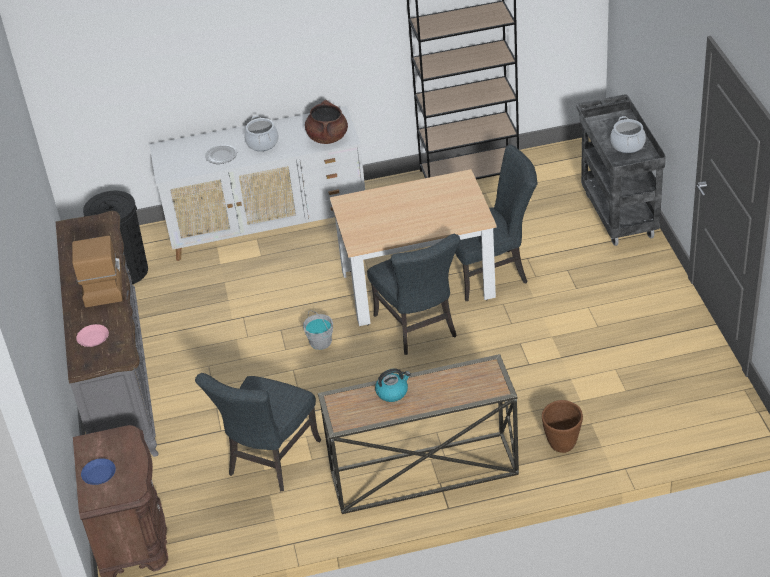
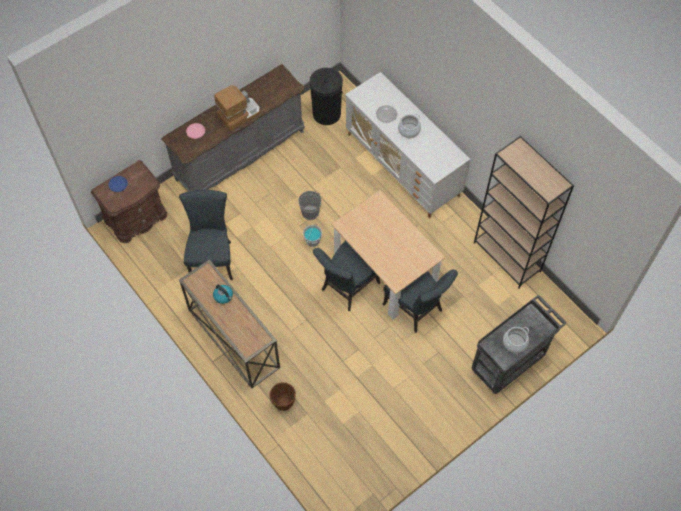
camera: 60 degrees right, 20 degrees up
(270, 461) = (212, 257): grey chair -> grey chair turned 90 degrees clockwise
(273, 332) = (310, 212): none -> grey bucket
(327, 137) = (432, 163): brown cooking pot -> none

